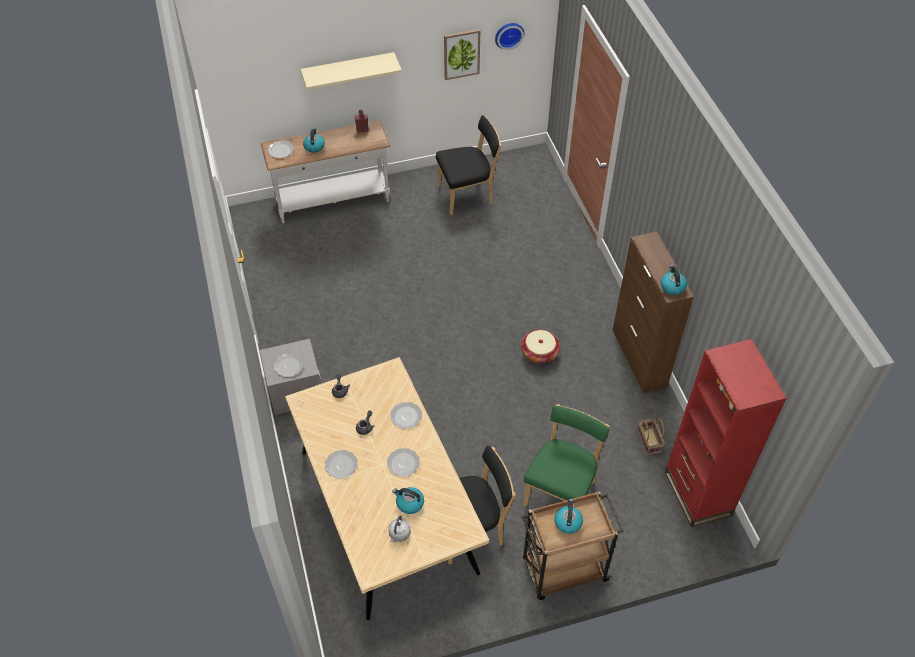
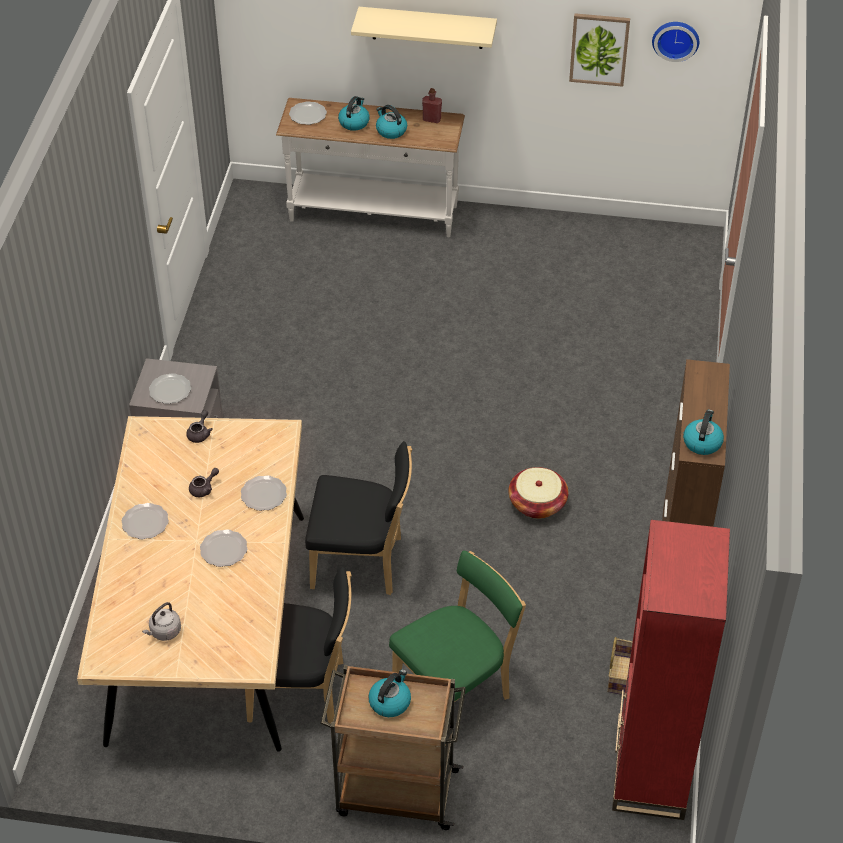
camera: 25 degrees right, 5 degrees down
(409, 503) = (200, 600): kettle -> kettle (391, 131)
(468, 195) = (565, 263): black chair -> black chair (361, 563)

